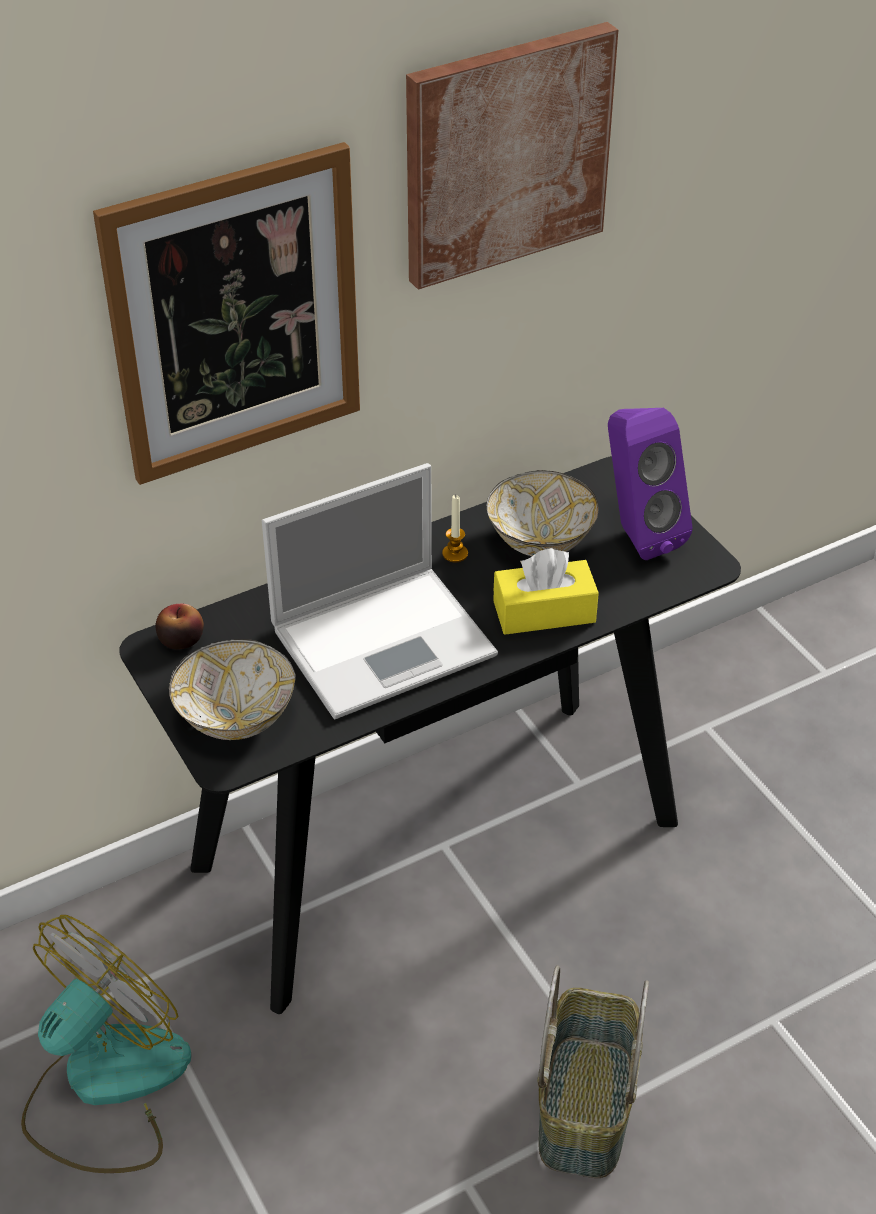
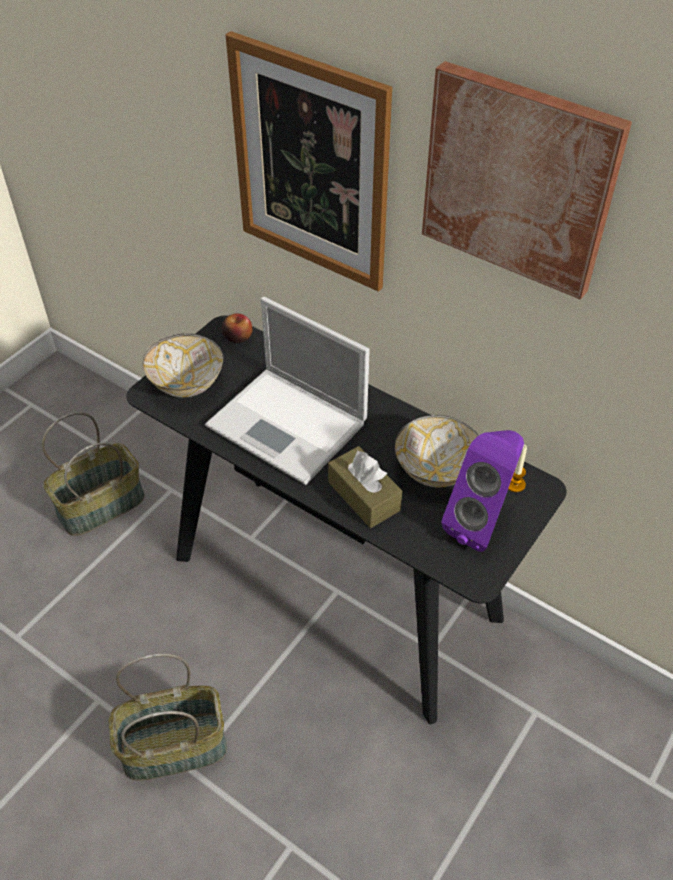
camera: 65 degrees right, 5 degrees up
(105, 1086) = (101, 504): fan -> basket
(455, 554) = (392, 430): candle -> candle (515, 484)
(544, 612) = (364, 496): yellow tissue box -> brown tissue box

